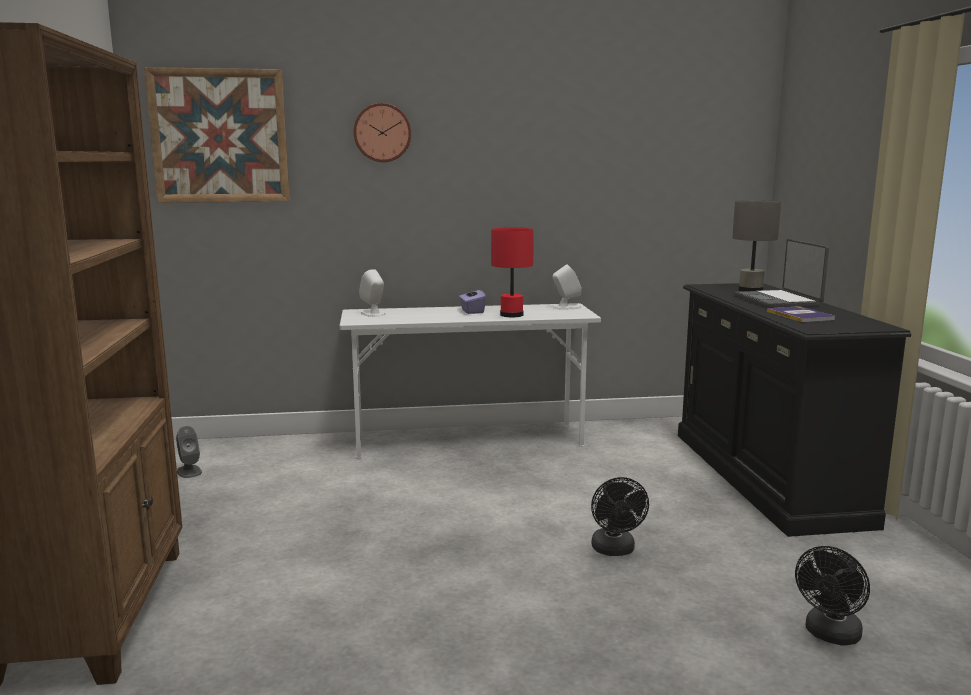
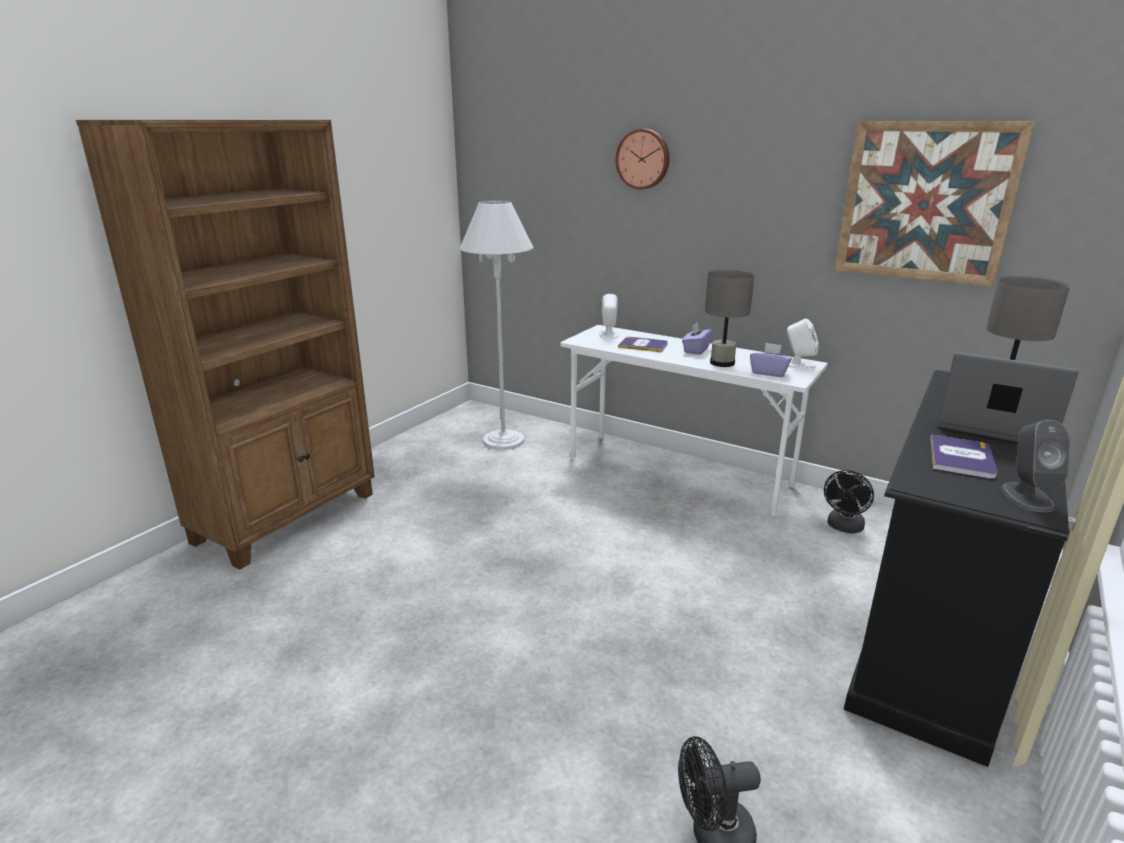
camera: 40 degrees right, 10 degrees up
(189, 471) = (456, 431): grey speaker -> grey speaker (1026, 497)
(219, 136) = (516, 159): picture -> picture (925, 202)
(260, 464) = (503, 440): none -> white floor lamp
(422, 315) = (643, 345): none -> book
(511, 315) = (721, 363): red table lamp -> grey table lamp
(557, 314) = (769, 372): none -> purple tissue box
(615, 550) = (644, 633): black fan -> black fan (844, 527)
(778, 301) = (993, 426): laptop -> laptop turned 90 degrees clockwise

